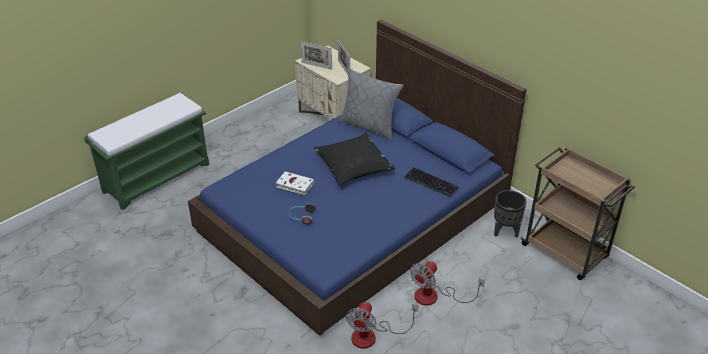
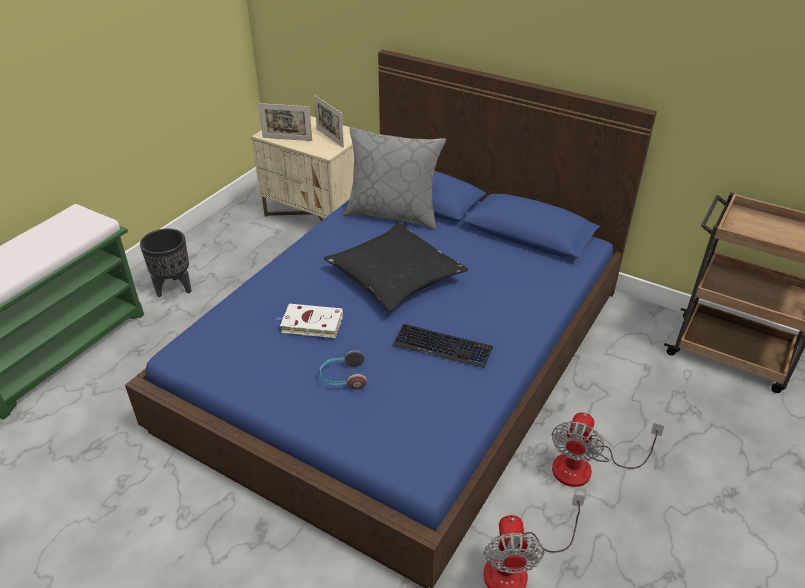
camera: 15 degrees left, 0 degrees up
(431, 183) = (526, 283): keyboard -> keyboard (442, 347)
(505, 231) = (634, 338): black planter -> black planter (174, 288)

